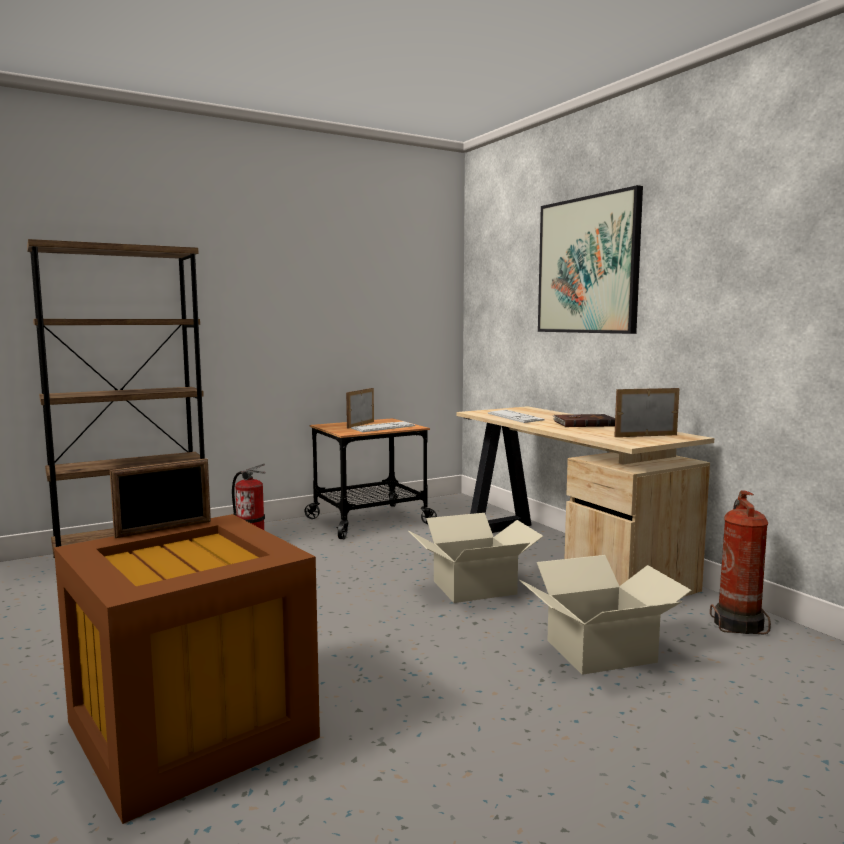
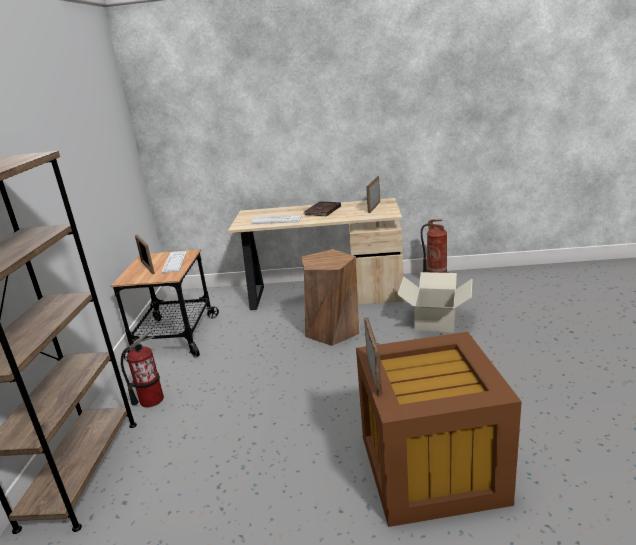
camera: 55 degrees left, 15 degrees up
(473, 587) = (332, 331): cardboard box -> brown stool
(588, 265) = (280, 106): picture -> none

